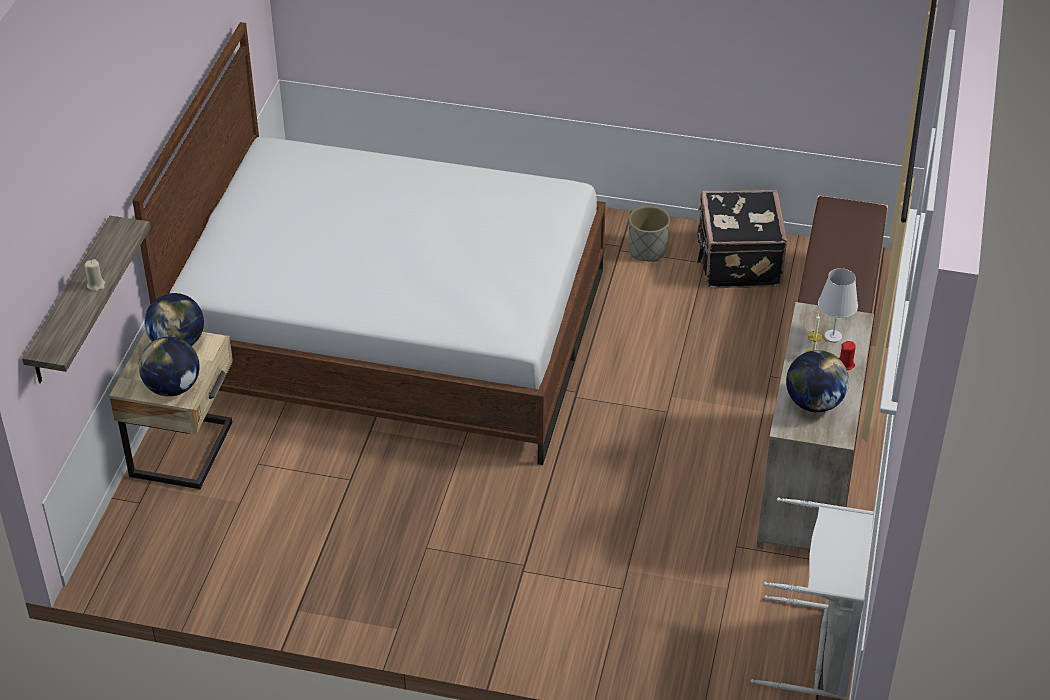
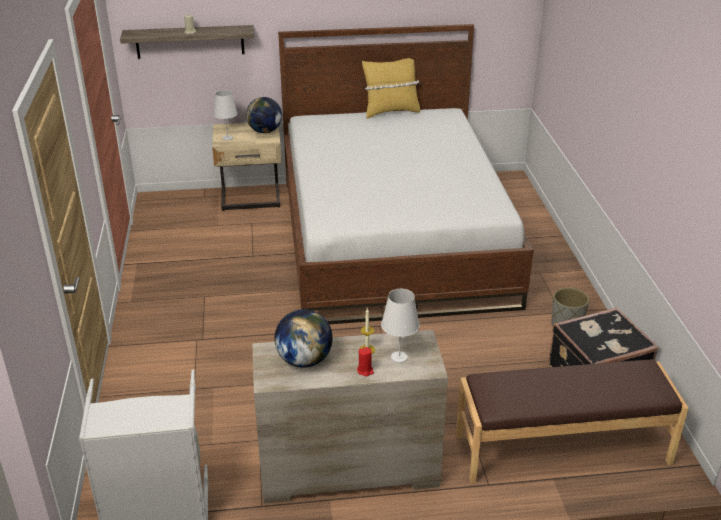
camera: 70 degrees right, 10 degrees down
(173, 387) = (227, 138): globe -> white table lamp
(230, 200) = (390, 112): none -> yellow pillow

